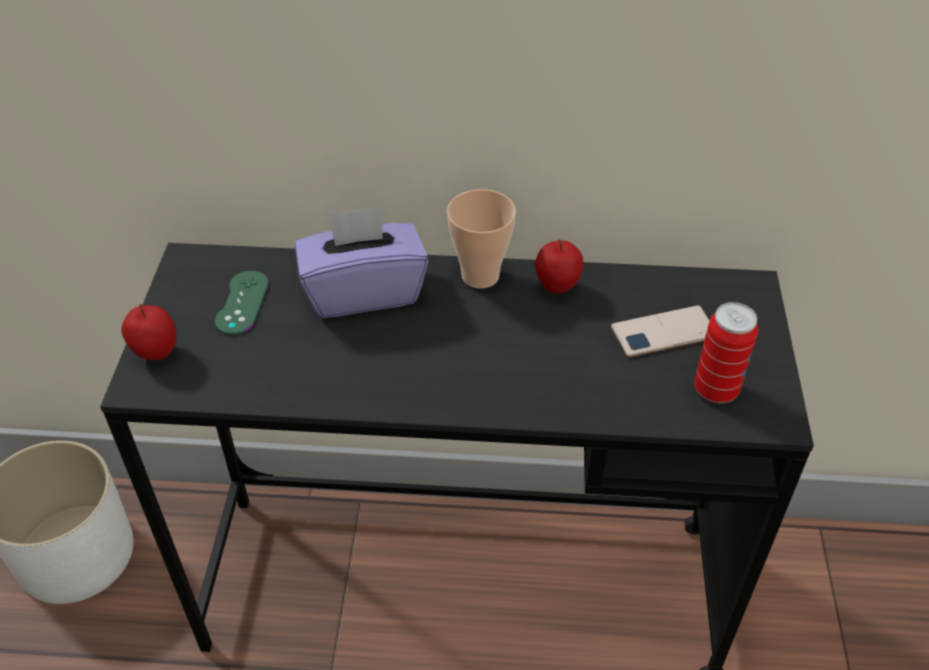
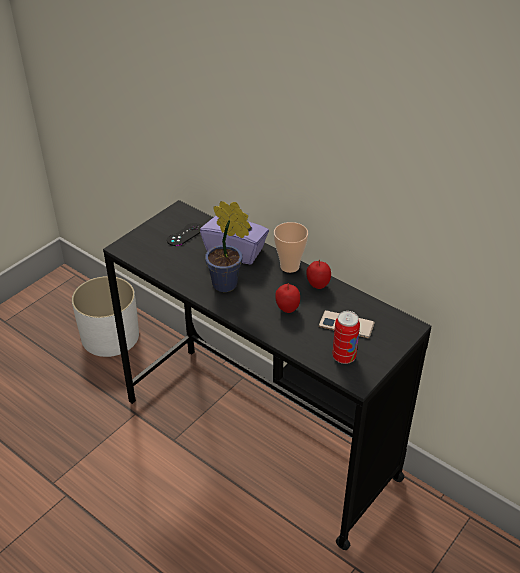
camera: 35 degrees right, 5 degrees down
(156, 354) = (137, 239): apple -> apple (287, 309)
(242, 303) = (184, 234): green game controller -> black game controller
(411, 360) = (228, 285): none -> potted plant

